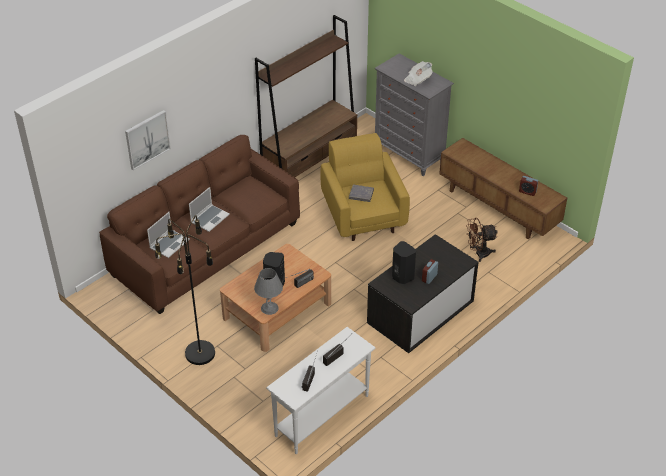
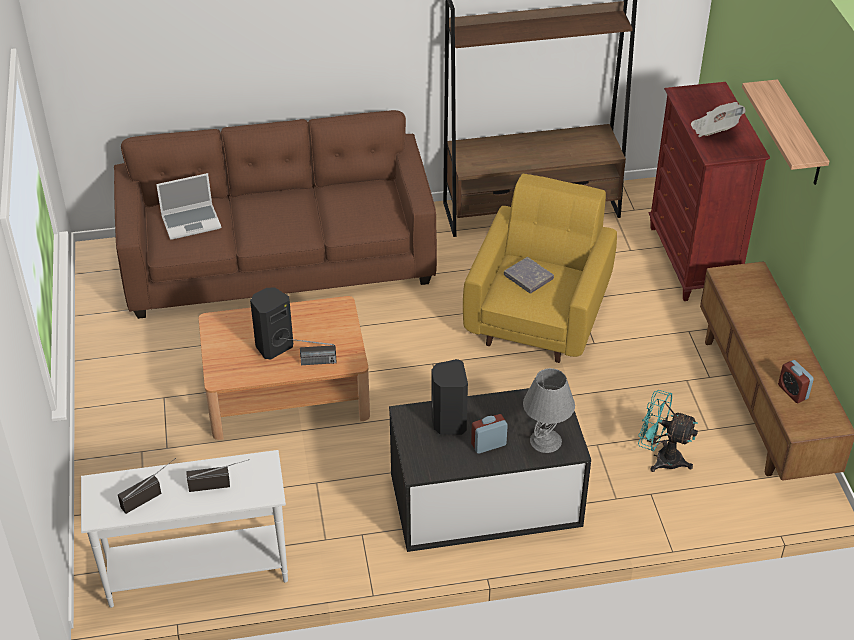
camera: 35 degrees right, 0 degrees up
(147, 139) = (217, 52): picture -> none
(199, 353) = (132, 396): floor lamp -> none
(210, 218) = (276, 212): laptop -> none
(269, 308) = (236, 373): grey table lamp -> grey table lamp (545, 440)
(409, 155) = (692, 261): grey dresser -> red dresser
(475, 65) = (799, 135): none -> shelf
(478, 253) = (661, 458): brown fan -> turquoise fan

